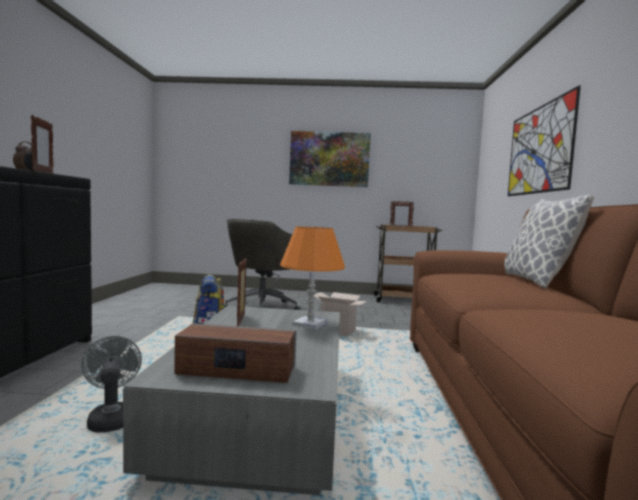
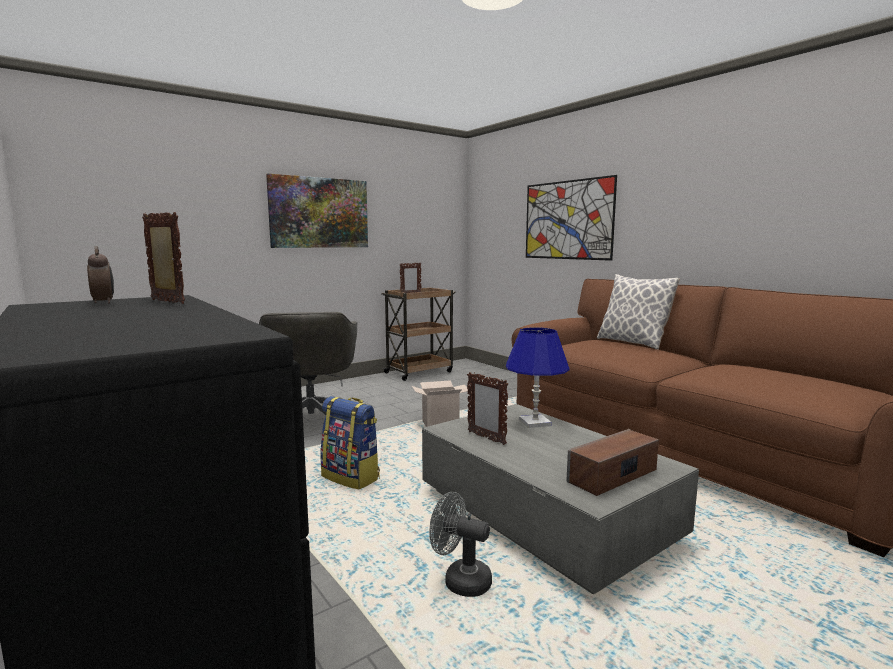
camera: 40 degrees left, 5 degrees up
(310, 324) = (535, 422): orange table lamp -> blue table lamp

